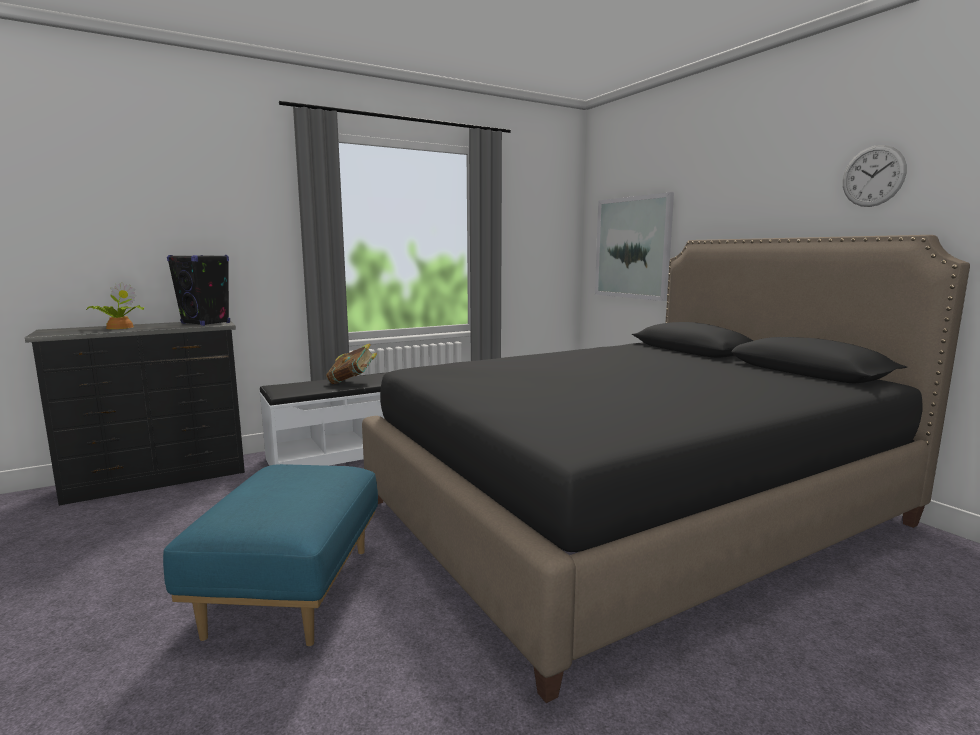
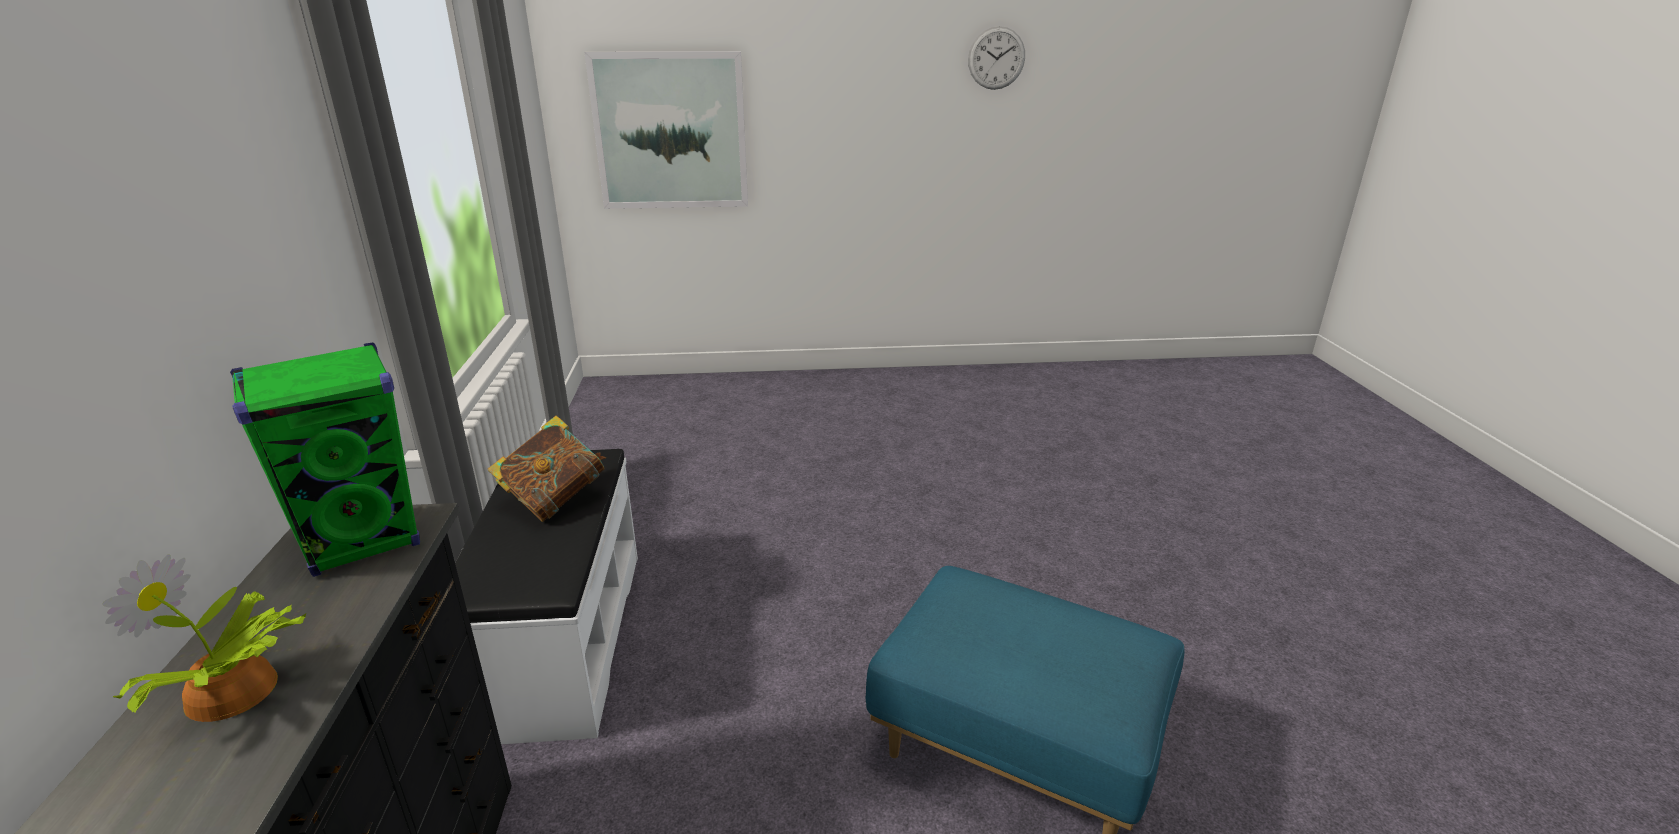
camera: 65 degrees left, 15 degrees up
(206, 323) = (363, 541): black speaker -> green speaker
(632, 512) = (952, 463): black bed -> none

